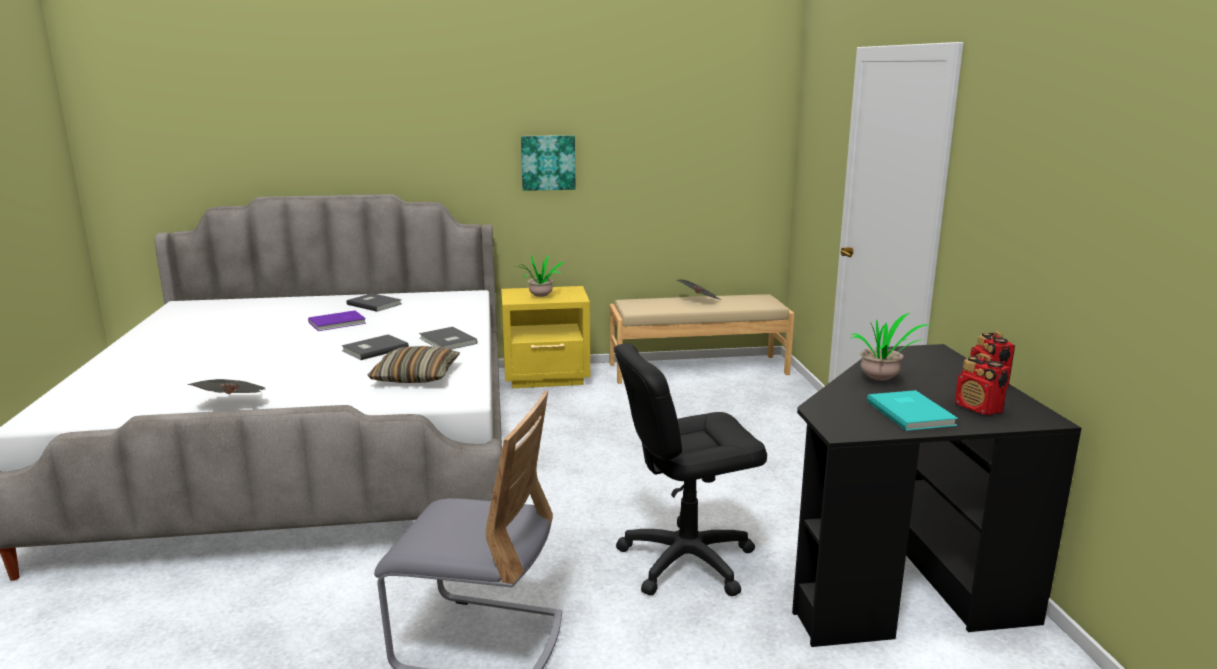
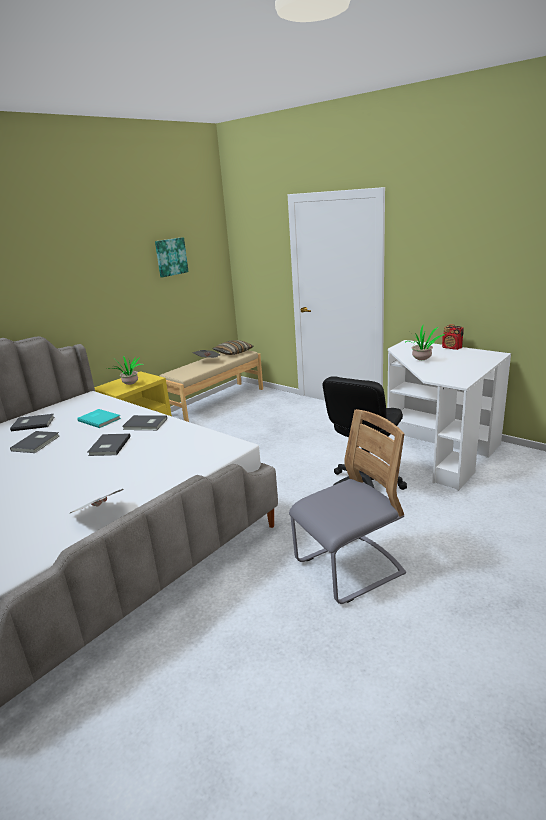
camera: 40 degrees left, 5 degrees up
(338, 323) = (37, 443): purple book -> grey book
(416, 376) = (177, 448): pillow -> pillow (233, 352)
(548, 162) = (103, 291): picture -> picture (171, 257)
(899, 572) = (438, 449): black desk -> white desk
(911, 412) = (460, 367): turquoise book -> turquoise book (100, 419)
(978, 408) = (473, 358): radio -> none

